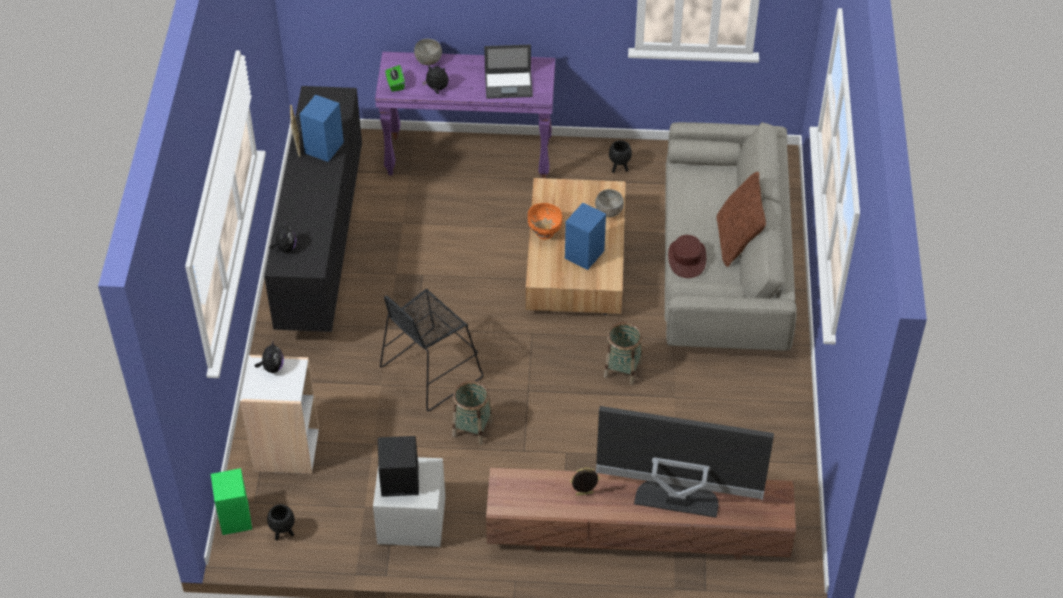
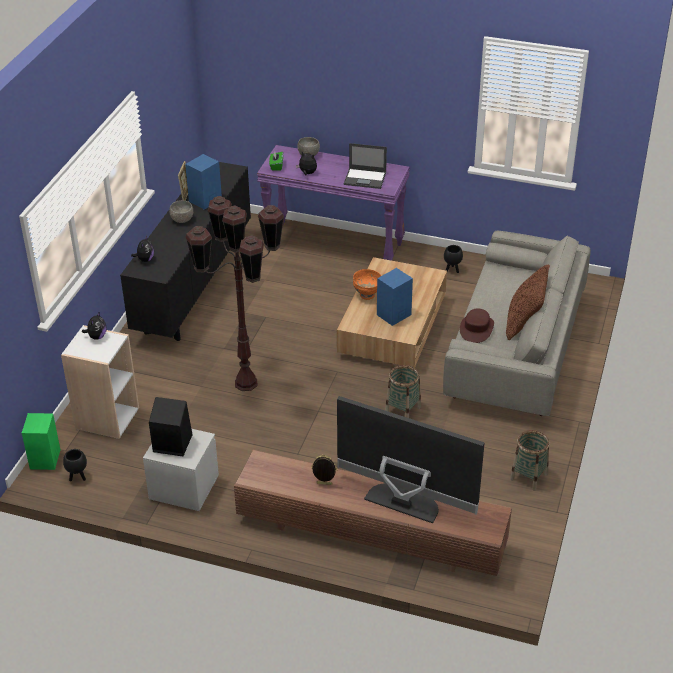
camera: 15 degrees right, 10 degrees down
(431, 370) = (245, 383): black stool -> brown floor lamp
(472, 428) = (261, 430): basket -> basket (528, 476)
(608, 212) = (425, 289): grey bowl -> grey bowl (181, 220)

